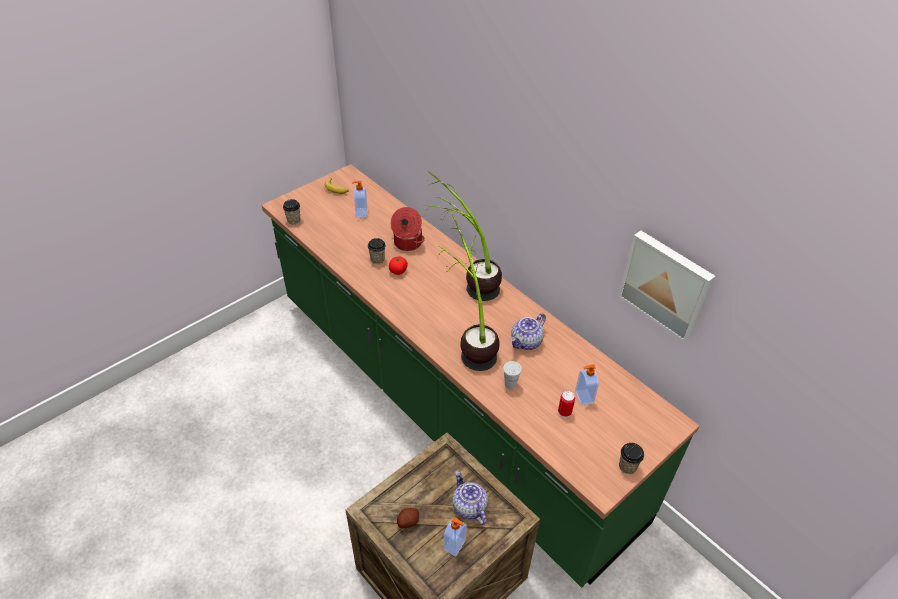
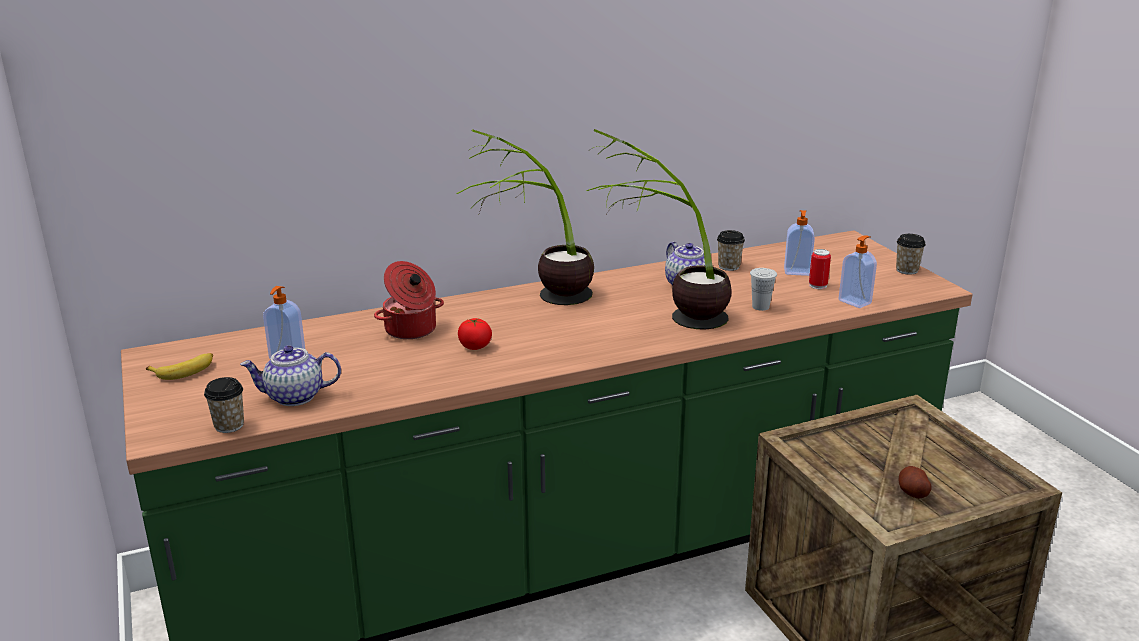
camera: 70 degrees left, 20 degrees down
(377, 259) = (430, 359): cup -> cup (729, 266)
(455, 545) = (954, 461): soap dispenser -> soap dispenser (855, 301)
(468, 507) = (892, 440): teapot -> teapot (294, 397)
(666, 284) = (779, 86): picture -> none

